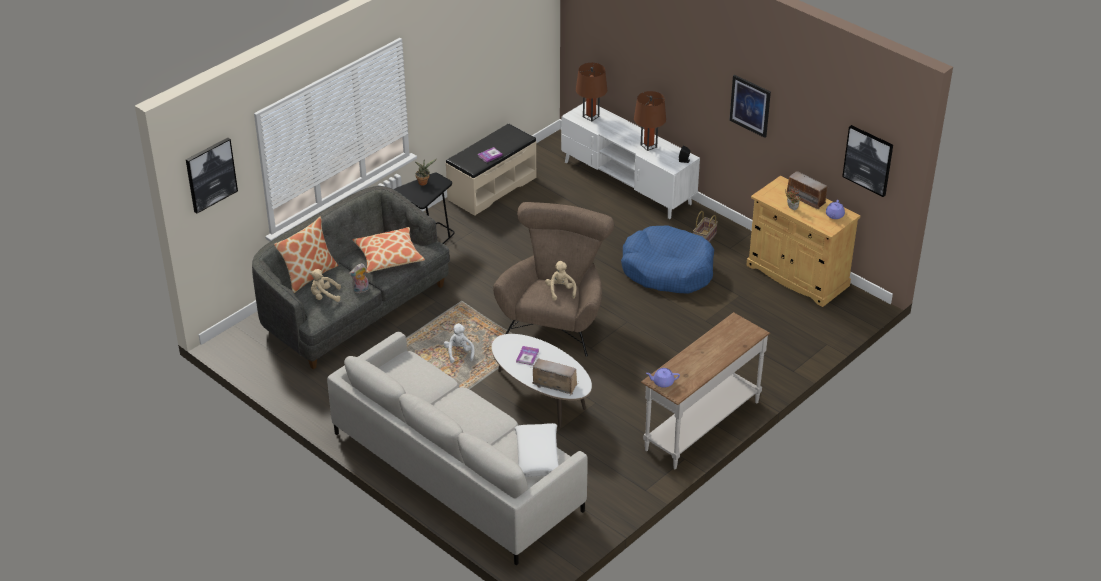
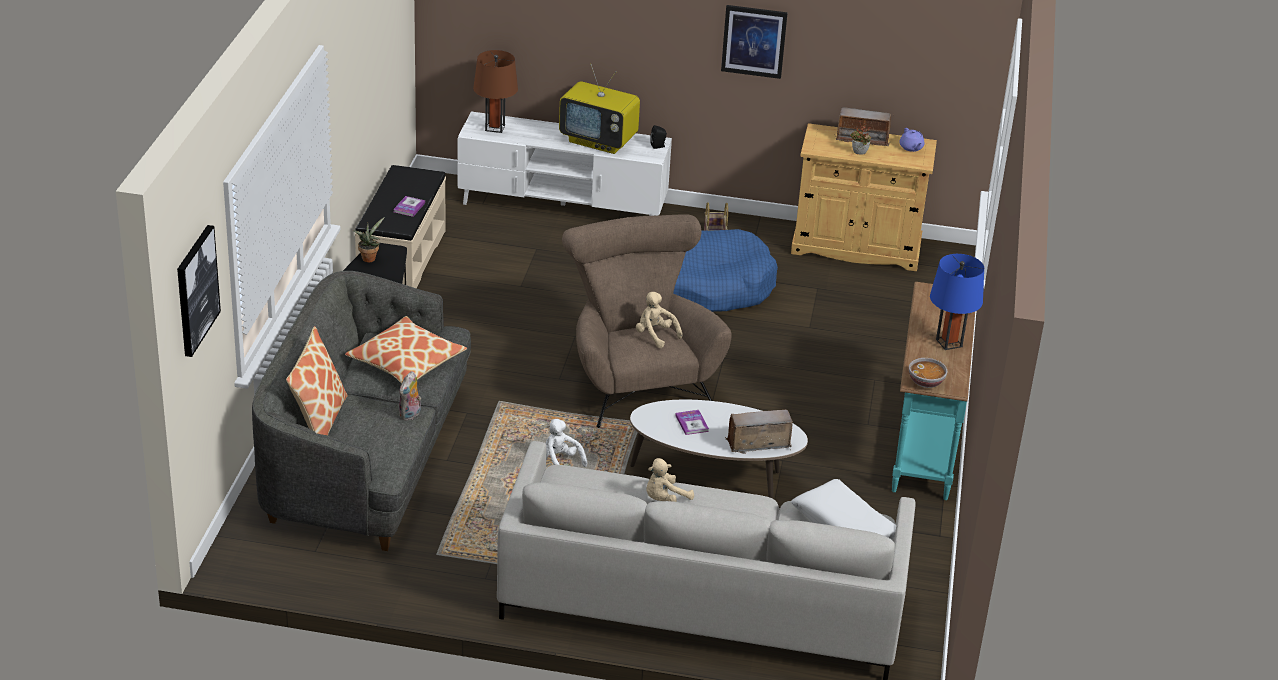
camera: 35 degrees left, 5 degrees down
(324, 296) = (370, 438): beige plush toy -> beige plush toy (664, 499)
(648, 146) = (599, 141): brown table lamp -> television
(662, 382) = (926, 382): purple teapot -> bowl
(701, 425) = (923, 441): white console table -> turquoise console table
(708, 362) = (949, 343): none -> blue table lamp
(868, 160) = (945, 62): picture -> none

